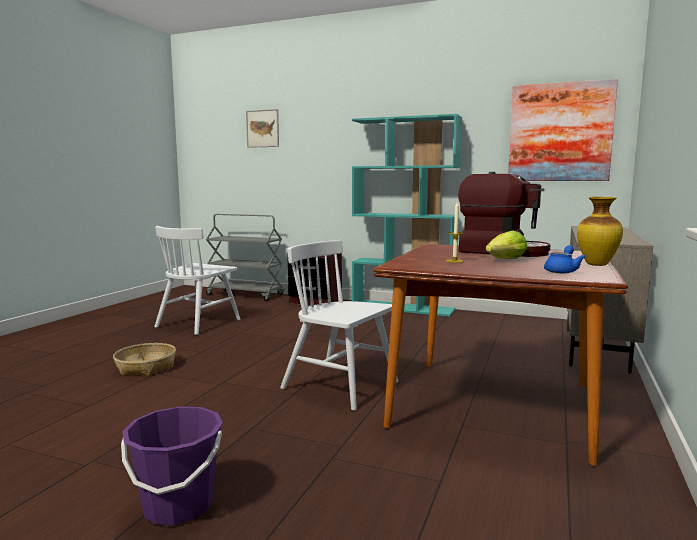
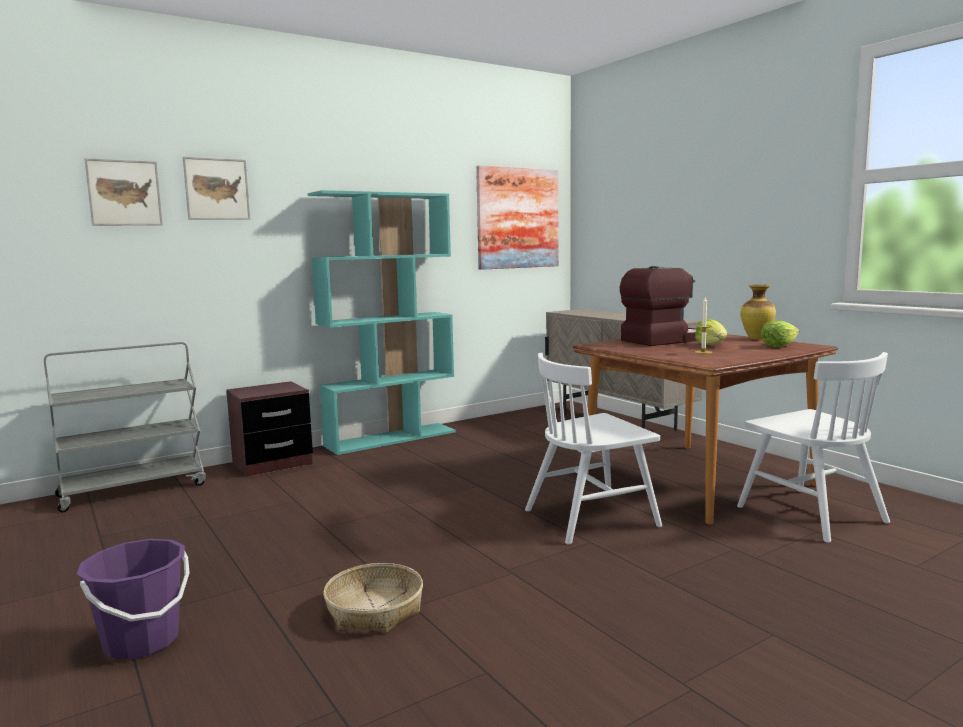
camera: 55 degrees left, 0 degrees up
(178, 506) = (817, 642): purple bucket -> purple bucket (142, 641)
(198, 323) = (219, 544): white chair -> white chair (810, 514)
(308, 123) = (217, 189): none -> picture
(562, 271) = (778, 345): blue teapot -> lettuce

